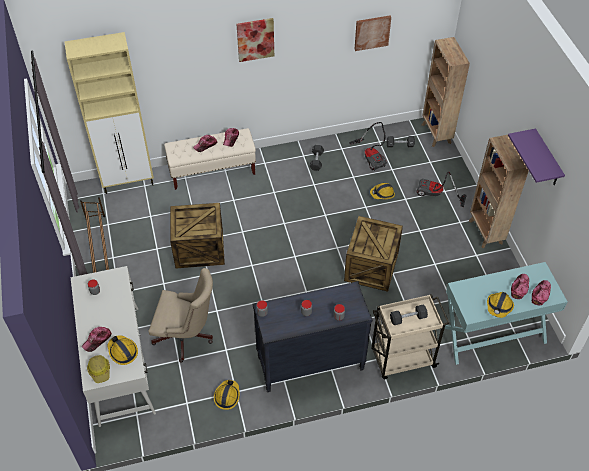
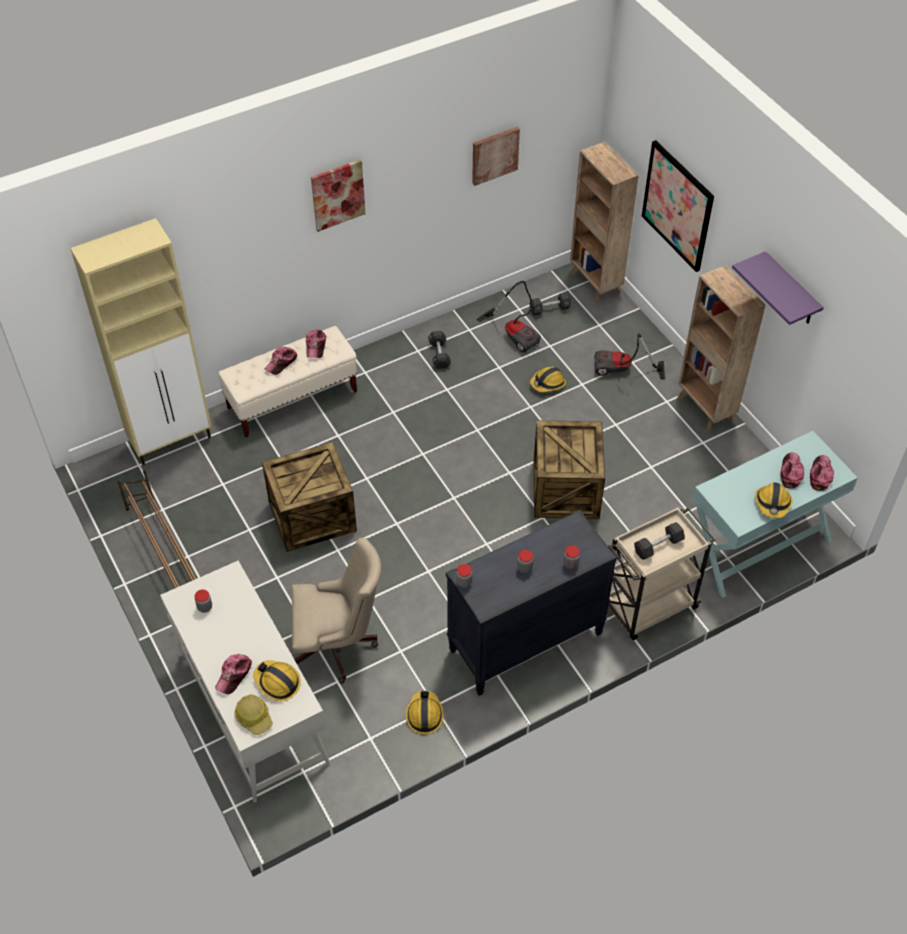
camera: 15 degrees left, 0 degrees up
(490, 88) = (678, 205): none -> picture

